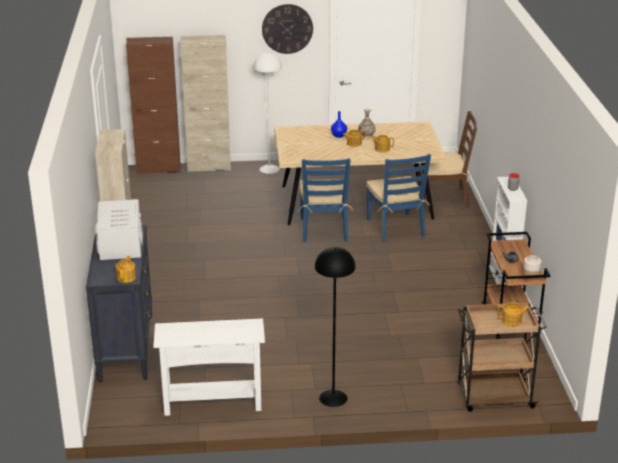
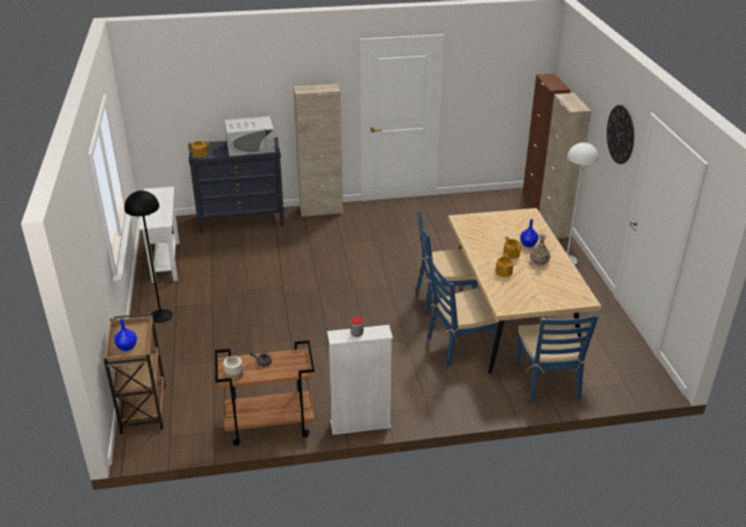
camera: 85 degrees right, 5 degrees up
(443, 197) = (547, 382): brown chair -> blue chair
(512, 321) = (127, 347): teapot -> blue vase

